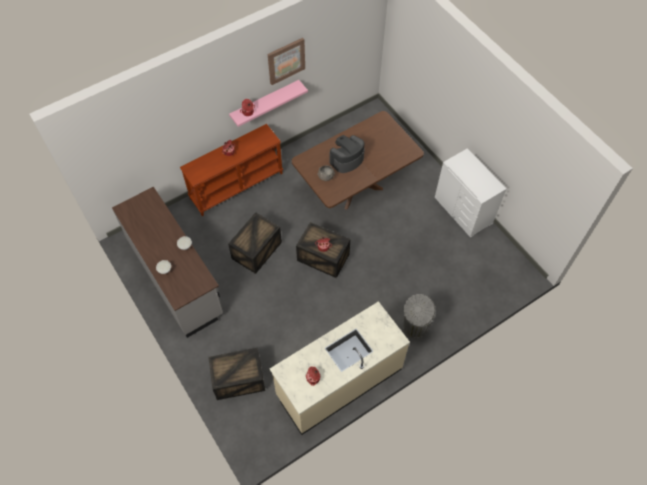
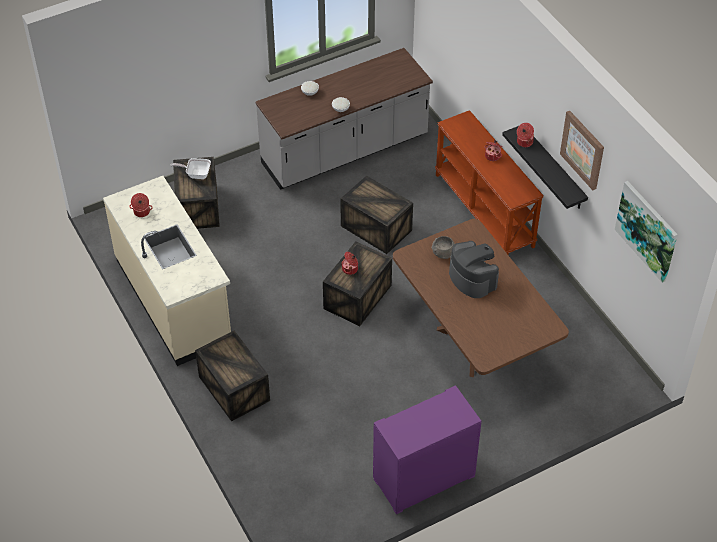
camera: 95 degrees right, 10 degrees down
(229, 367) = (196, 174): none -> frying pan
(265, 102) = (553, 168): pink shelf -> black shelf
(348, 37) = (647, 230): none -> picture
(414, 328) = (233, 388): grey trash can -> crate
(463, 210) = (424, 478): white dresser -> purple dresser

